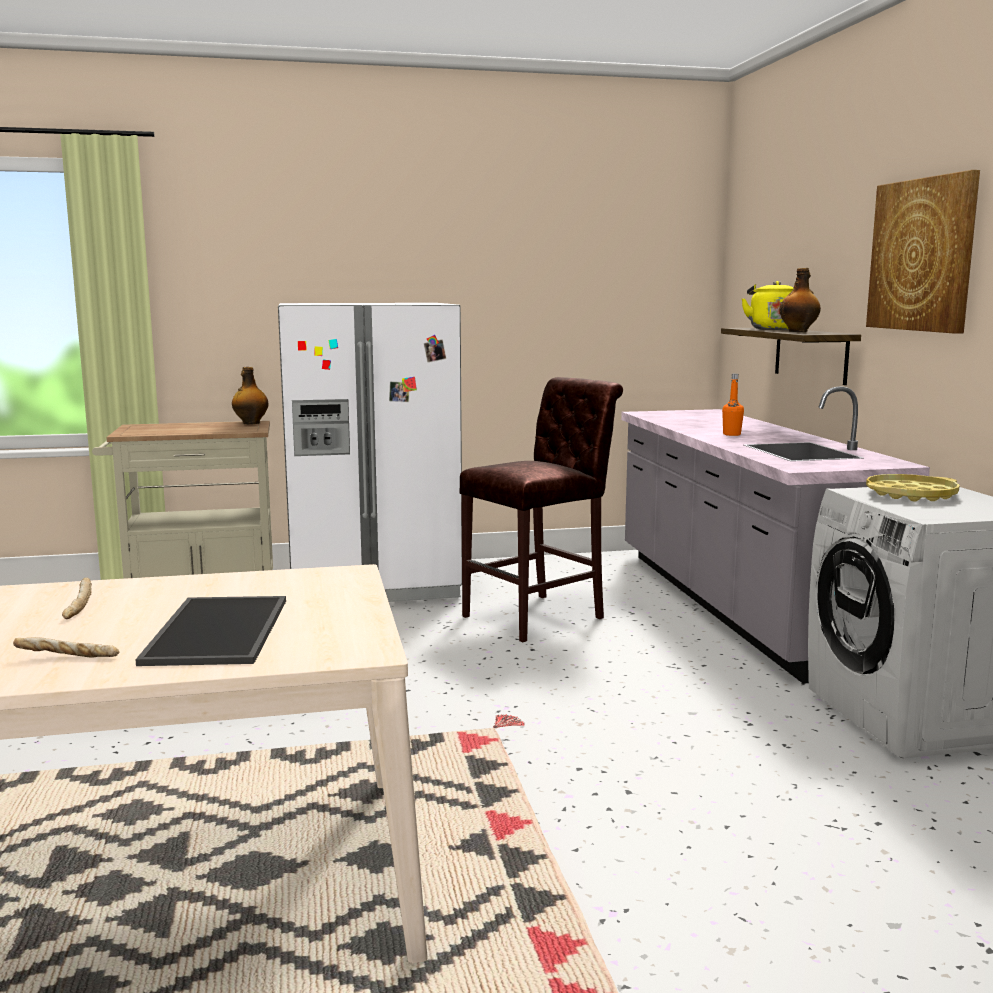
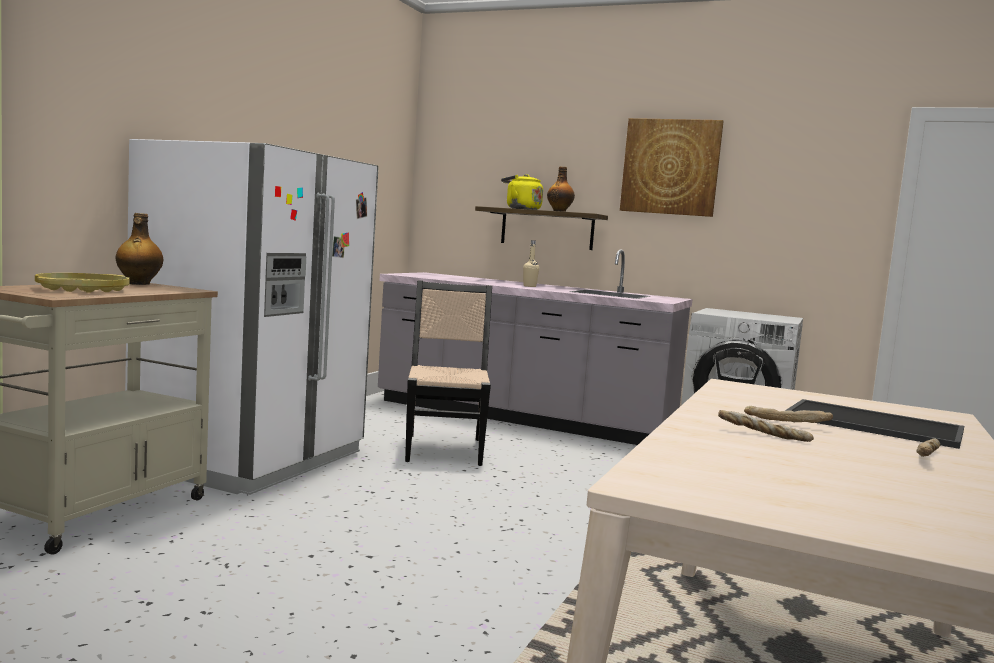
camera: 55 degrees left, 5 degrees down
(160, 606) = (786, 422): none -> bread
(540, 616) = (444, 450): brown stool -> chair
(731, 434) = (529, 286): orange bottle -> beige bottle
(911, 495) = (728, 313): yellow tray -> yellow tray (83, 289)

